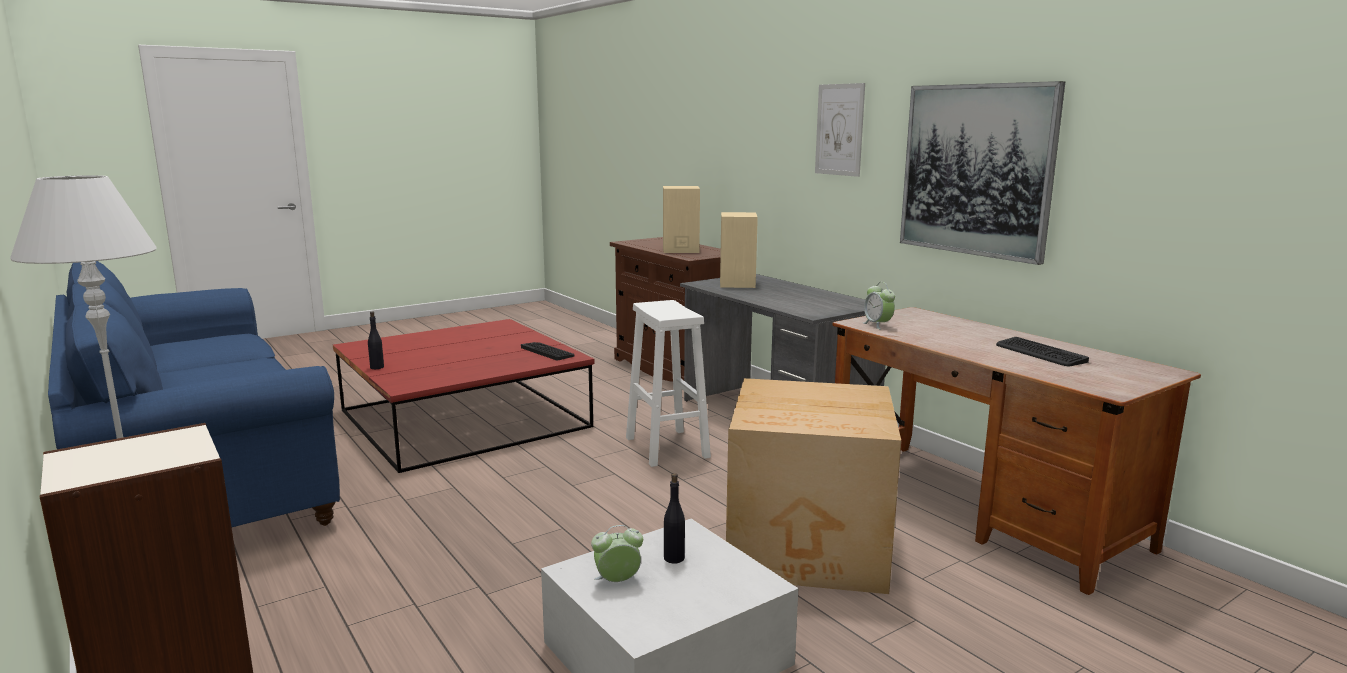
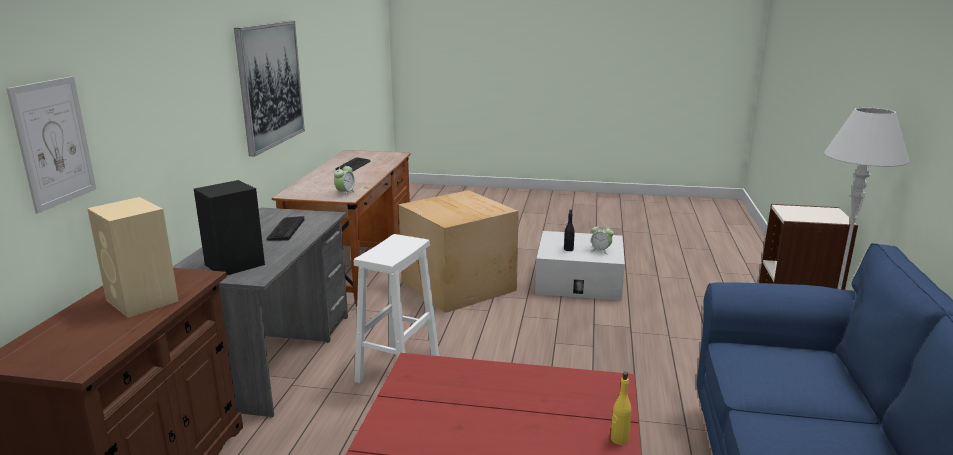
camera: 135 degrees left, 5 degrees up
(377, 367) = (619, 439): black bottle -> yellow bottle
(547, 351) = (418, 384): keyboard -> keyboard (286, 229)
(737, 284) = (236, 264): beige speaker -> black speaker
(839, 130) = (191, 76): picture -> picture (54, 143)

